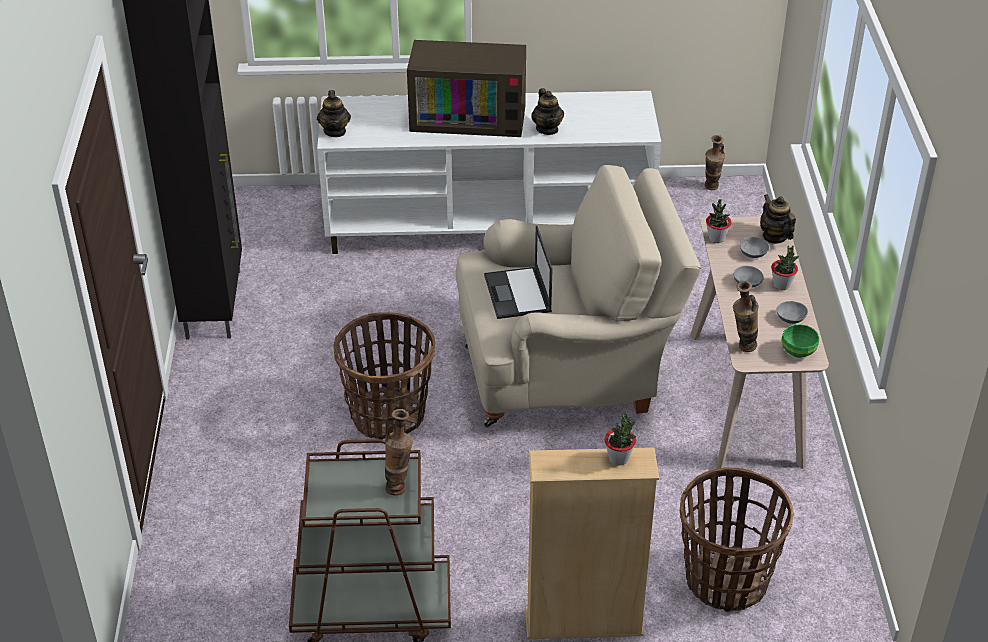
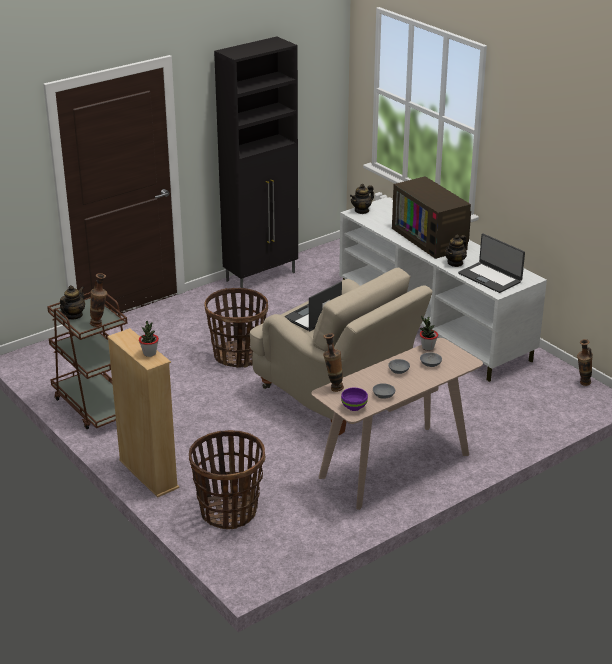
camera: 55 degrees right, 10 degrees down
(607, 122) = (490, 277): none -> laptop
(775, 236) = (458, 366): teapot -> teapot (73, 316)
(782, 285) = (412, 383): potted plant -> none
(799, 352) = (354, 407): green bowl -> purple bowl

